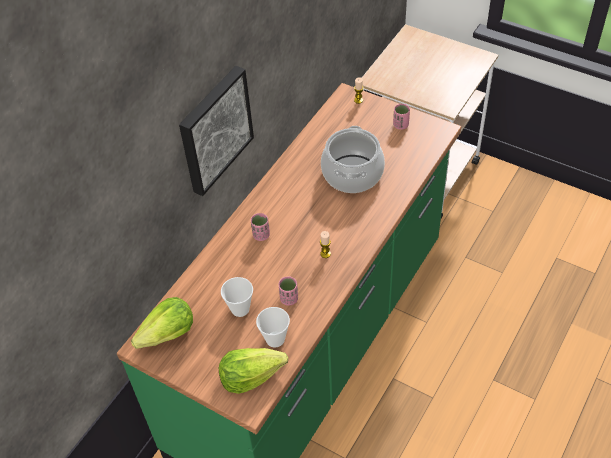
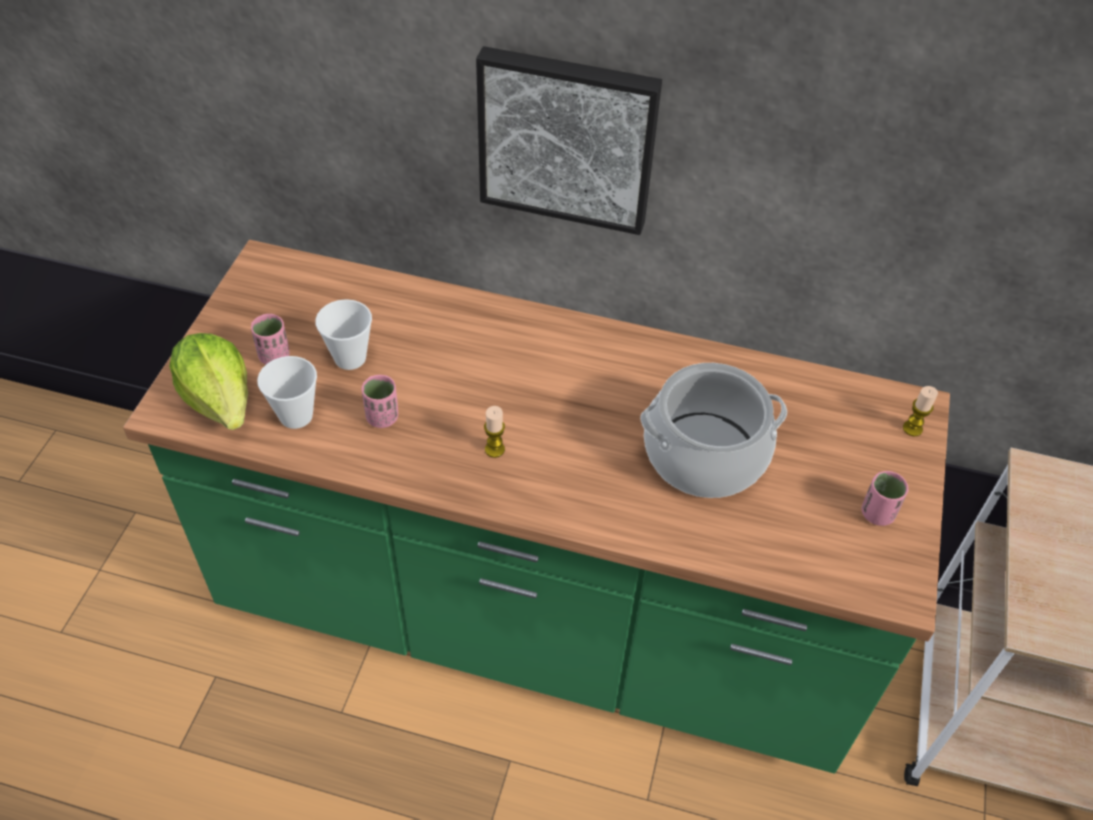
camera: 70 degrees right, 0 degrees up
(168, 334) = (287, 285): lettuce -> none
(261, 235) = (512, 351): pink cup -> pink cup (274, 356)

